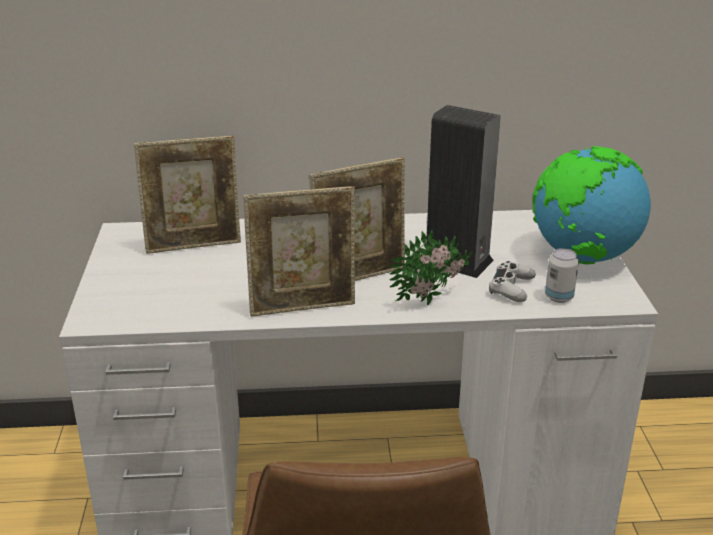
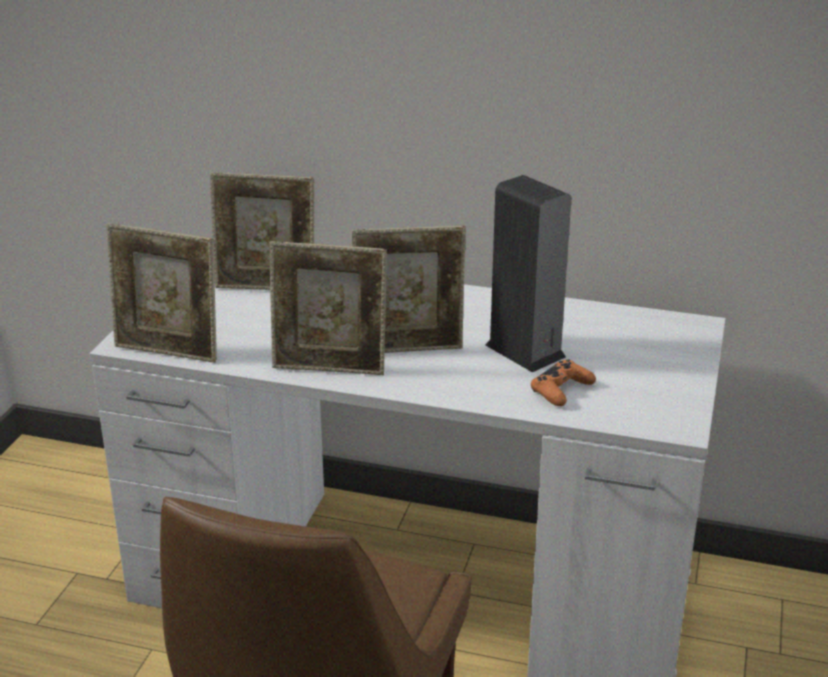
camera: 20 degrees right, 0 degrees up
(140, 320) = (168, 352): none -> picture frame
(433, 299) = (467, 386): potted plant -> none
(511, 288) = (561, 390): white game controller -> orange game controller
(559, 297) = (606, 409): can -> none
(582, 257) = (670, 372): globe -> none

